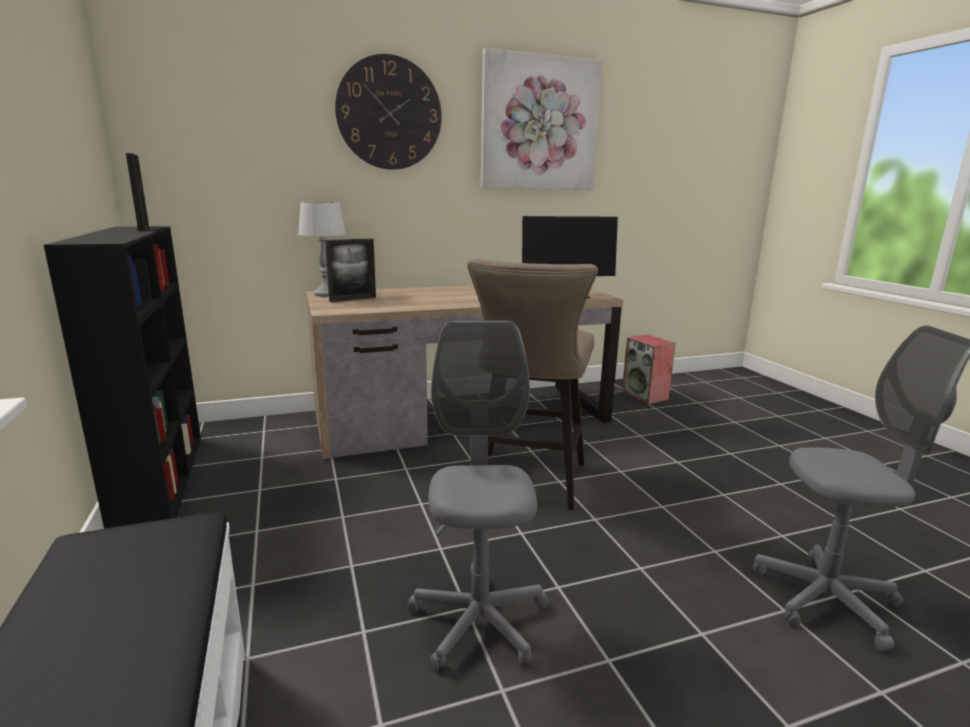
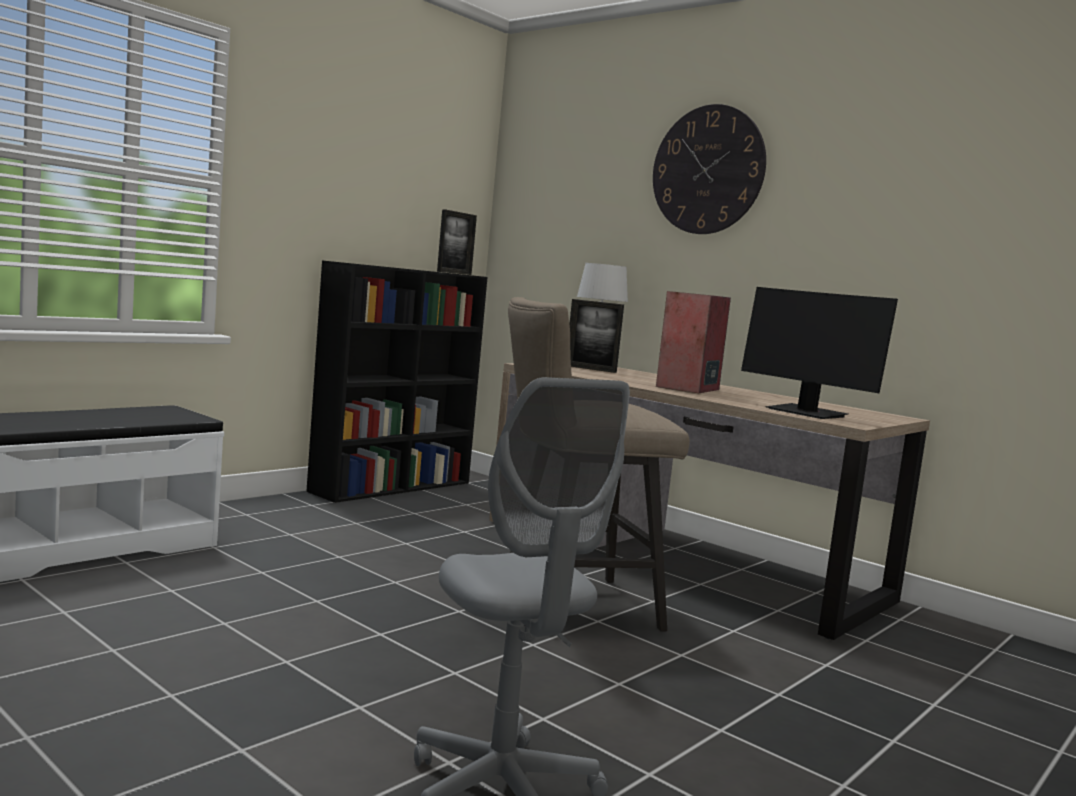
camera: 60 degrees right, 10 degrees down
(479, 621) = (302, 606): grey office chair -> none
(539, 124) = (908, 171): picture -> none
(645, 396) = (1006, 666): speaker -> speaker (688, 388)

